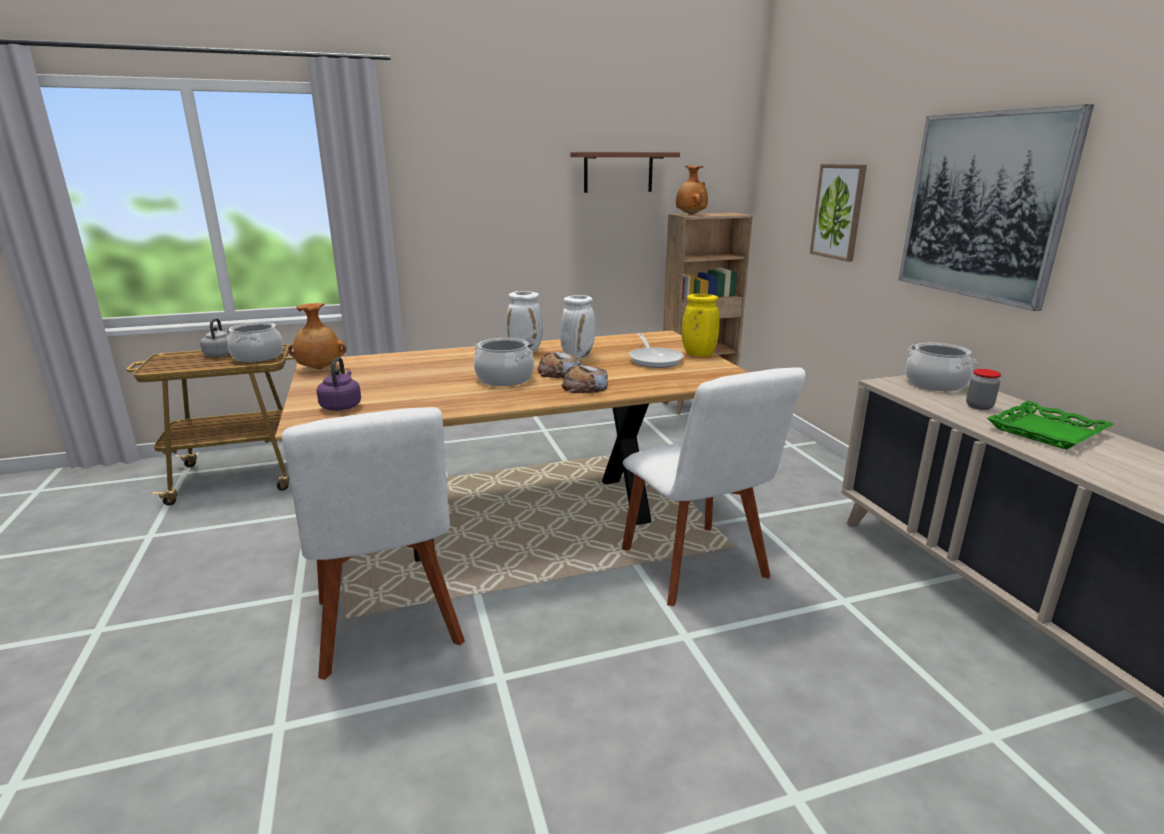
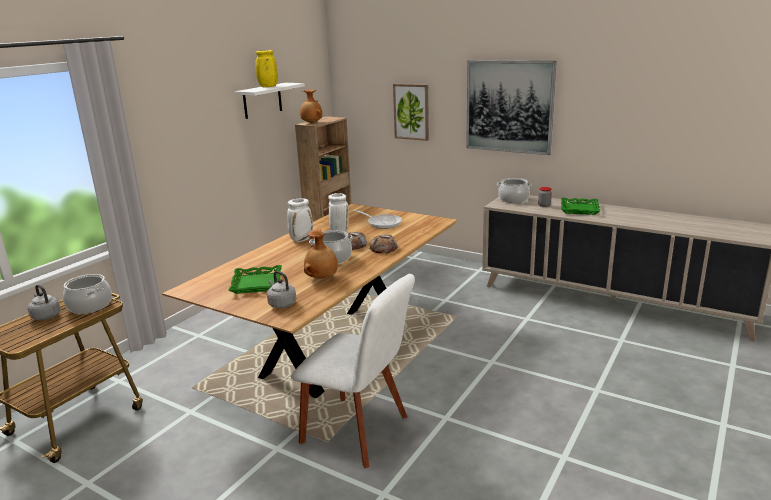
camera: 40 degrees left, 0 degrees up
(320, 369) = (199, 292): brown vase -> brown vase (322, 278)
(341, 406) = (281, 304): purple kettle -> grey kettle
(377, 378) = (256, 283): none -> green tray
(618, 172) = (262, 100): brown shelf -> white shelf
(697, 354) = (396, 214): yellow vase -> yellow vase (267, 87)
(697, 567) = (455, 332): white chair -> none

